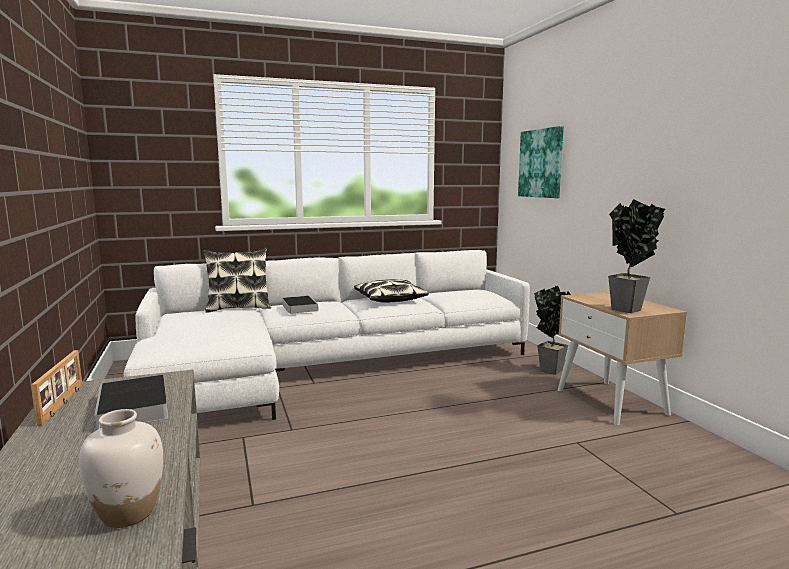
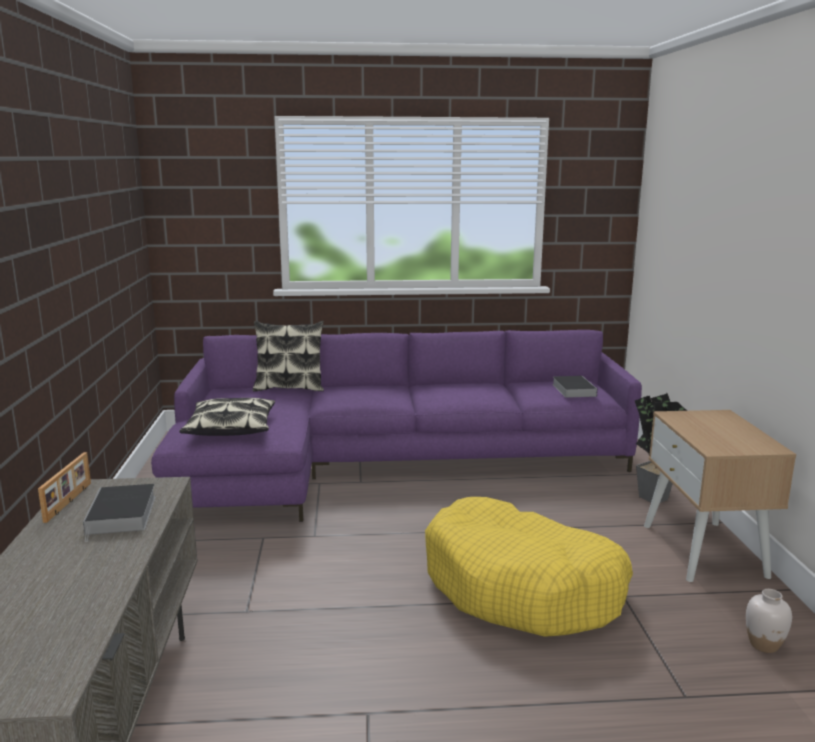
camera: 15 degrees right, 5 degrees up
(128, 513) = (80, 614): white vase -> white vase (764, 645)
(299, 307) = (351, 394): book -> book (572, 389)
(328, 367) = (384, 463): white sofa -> purple sofa
(389, 299) = (462, 390): pillow -> pillow (231, 428)
(494, 447) = (522, 587): none -> yellow dog bed
(541, 163) = (677, 225): picture -> none
(629, 311) = (717, 445): potted plant -> none

